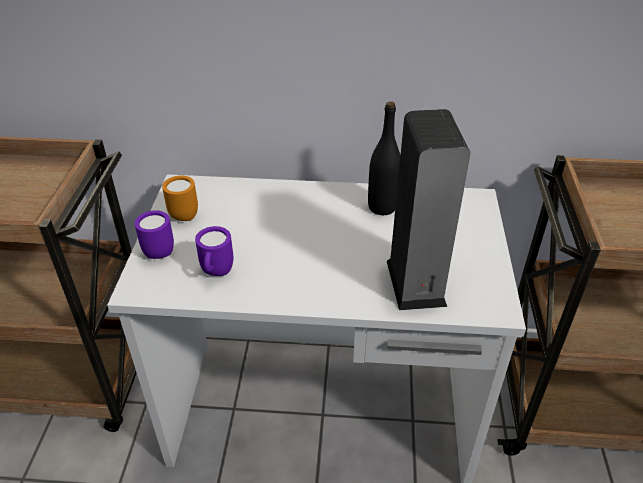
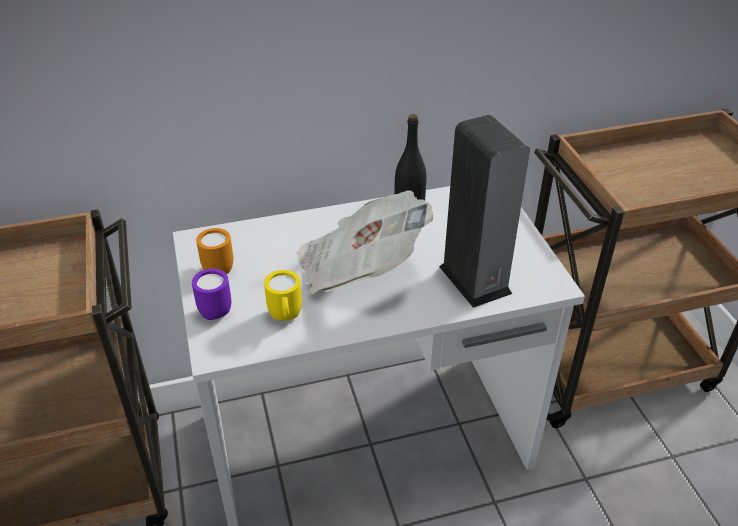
camera: 20 degrees left, 0 degrees up
(216, 273) = (285, 318): purple mug -> yellow mug
(309, 244) = (359, 268): none -> newspaper

